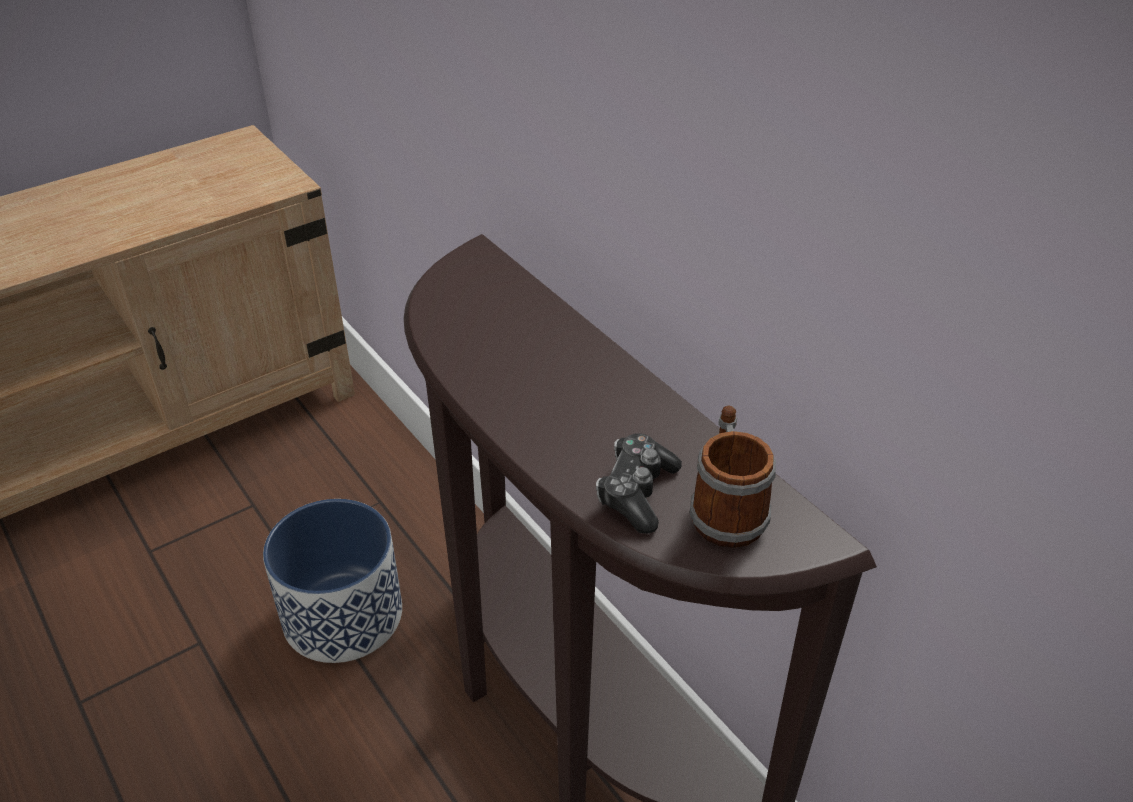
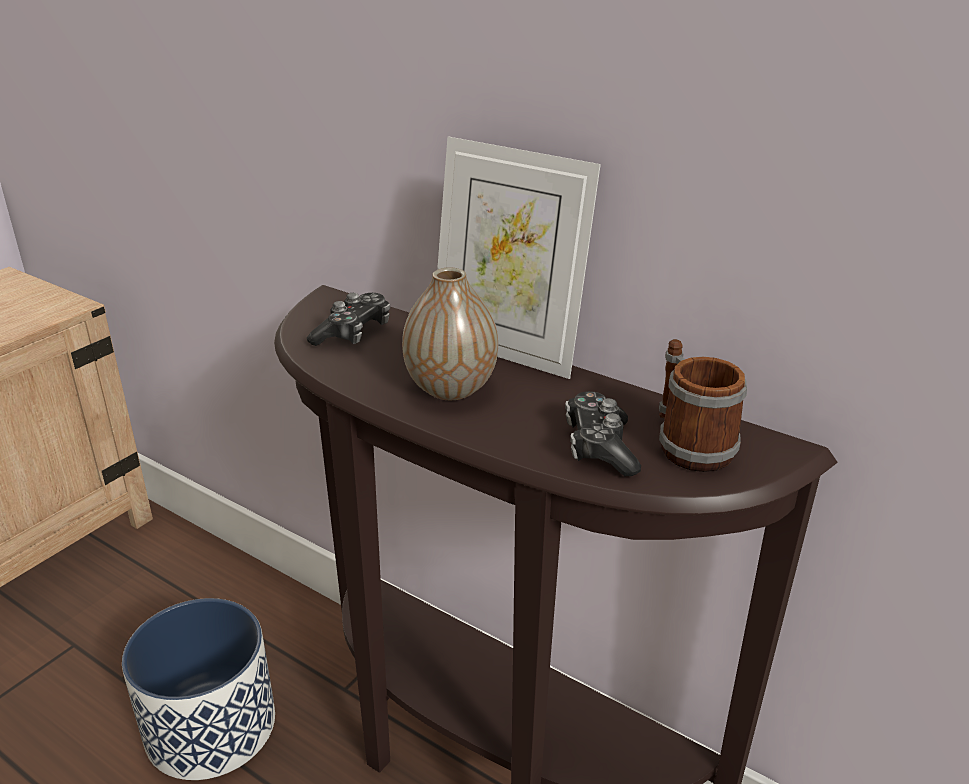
camera: 20 degrees left, 10 degrees down
(480, 303) = (353, 333): none -> game controller
(535, 390) = (451, 388): none -> vase
(615, 355) = (507, 350): none -> picture frame

